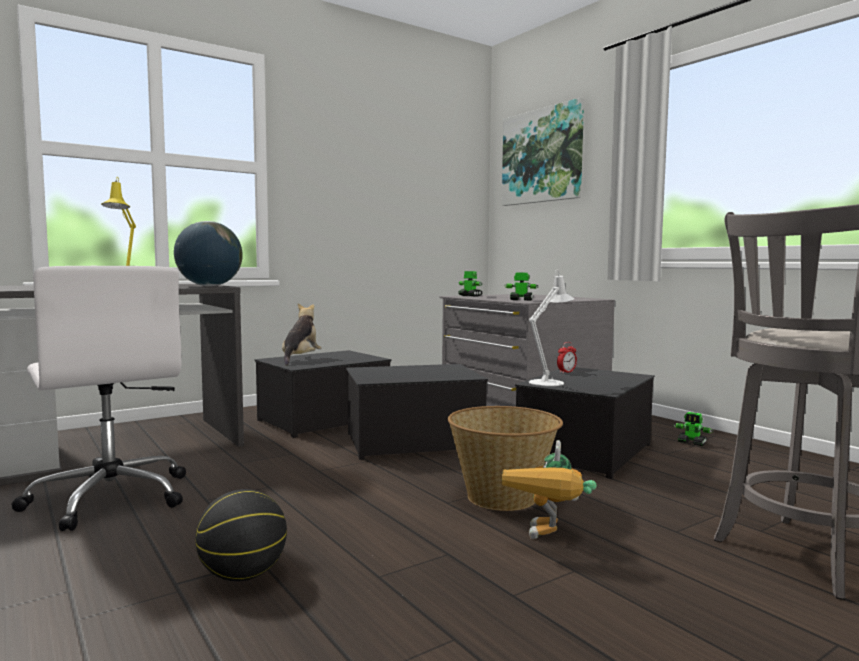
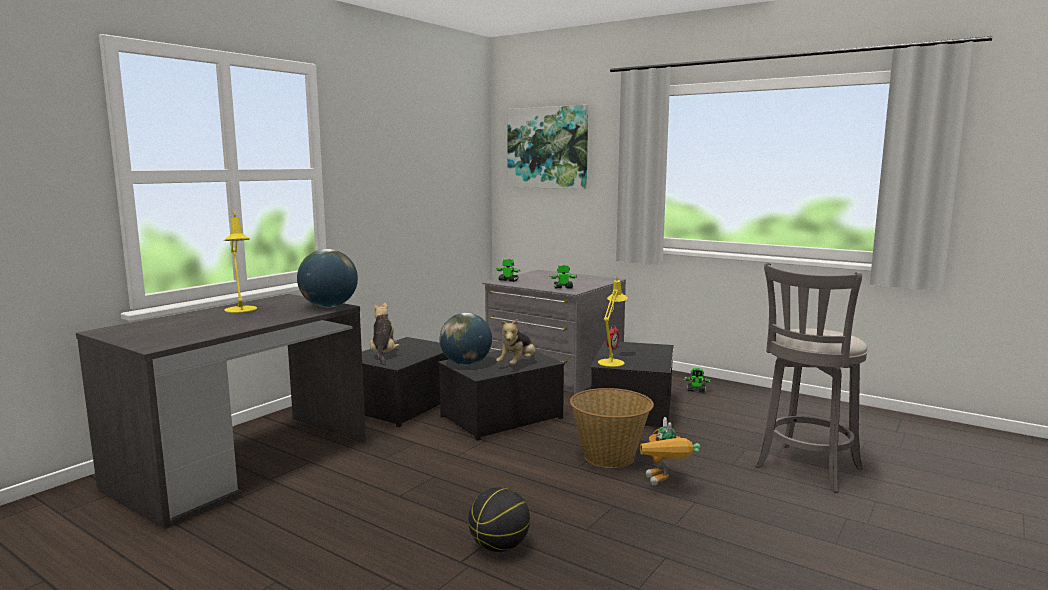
camera: 20 degrees left, 5 degrees up
(110, 498) = (317, 508): white office chair -> none
(372, 371) = (466, 363): none -> globe
(428, 376) = (517, 364): none -> plush toy
(549, 382) = (612, 361): white table lamp -> yellow table lamp

